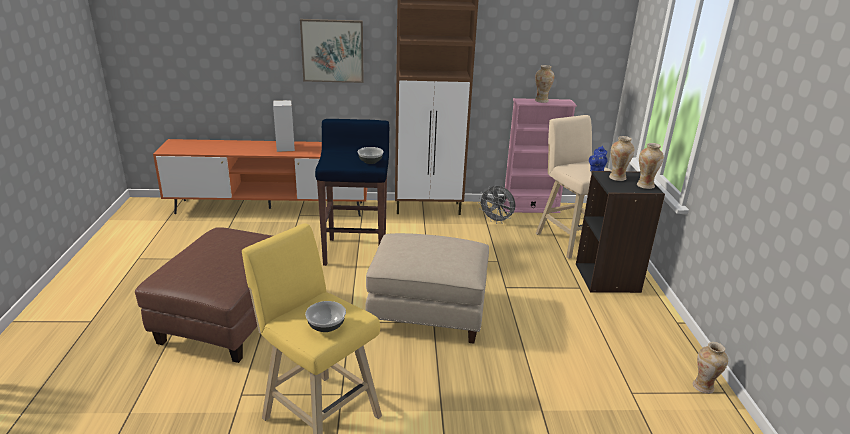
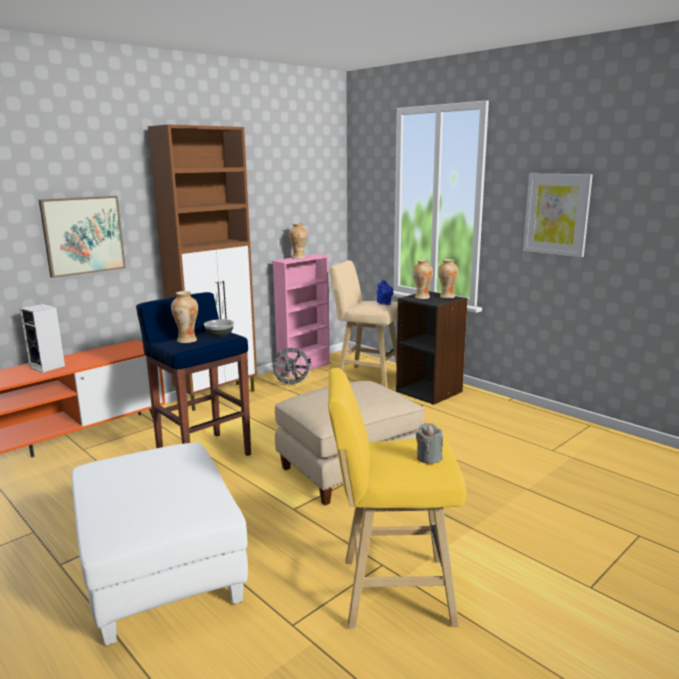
camera: 40 degrees left, 10 degrees down
(229, 320) = (162, 573): brown ottoman -> white ottoman
(326, 326) = (429, 458): bowl -> grey candle
(703, 386) = (576, 427): vase -> vase (187, 340)
(767, 127) = (556, 214): none -> picture

